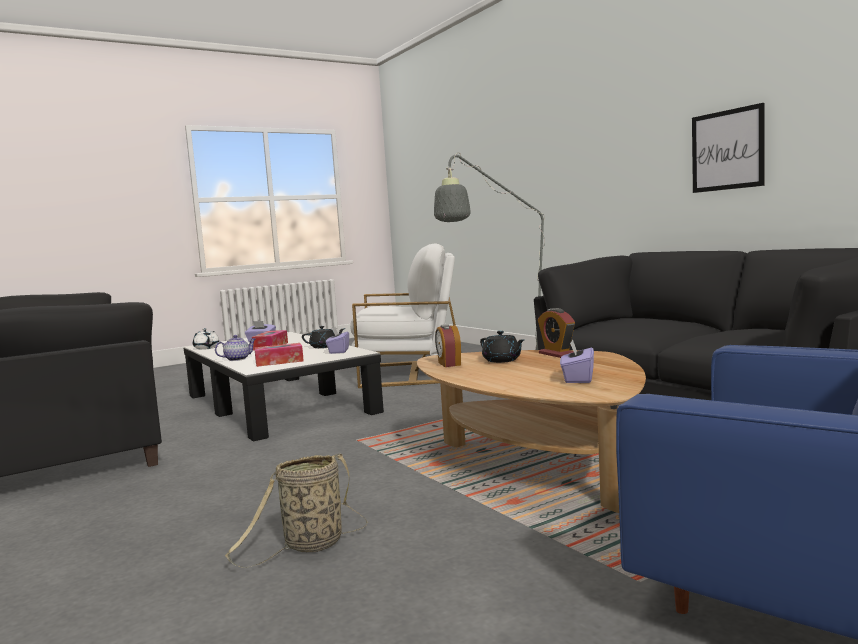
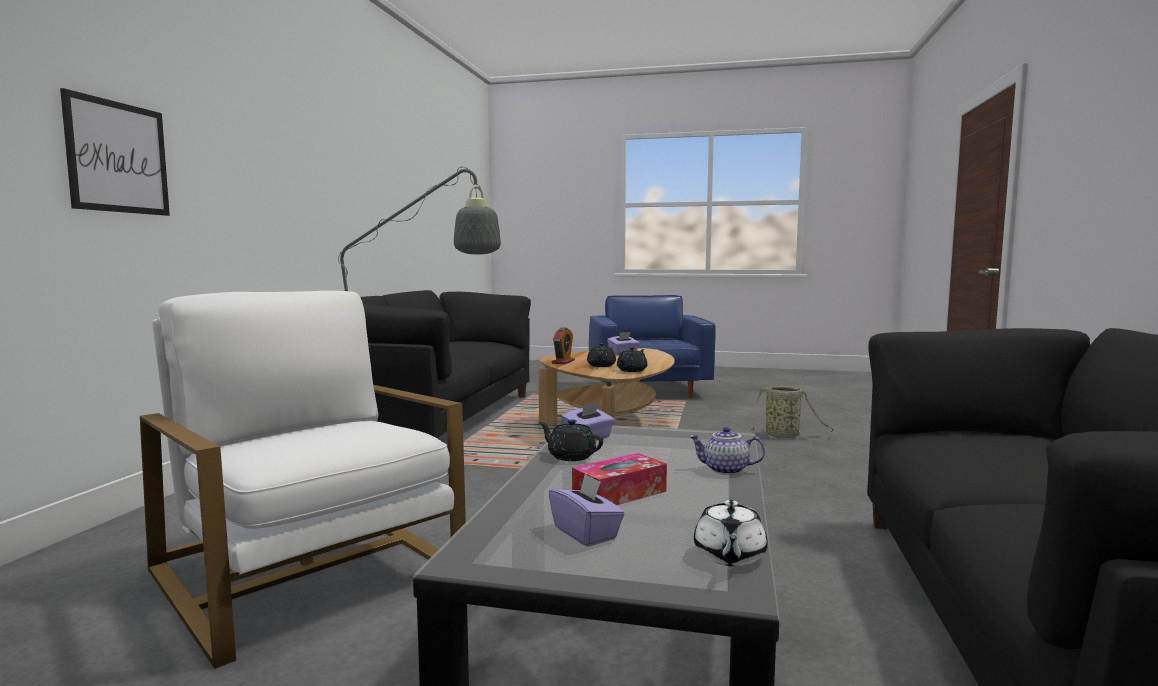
camera: 135 degrees left, 0 degrees up
(279, 362) = (686, 442): tissue box -> none
(448, 364) = (632, 370): alarm clock -> black teapot
(727, 150) = (332, 207): picture -> picture (118, 157)

